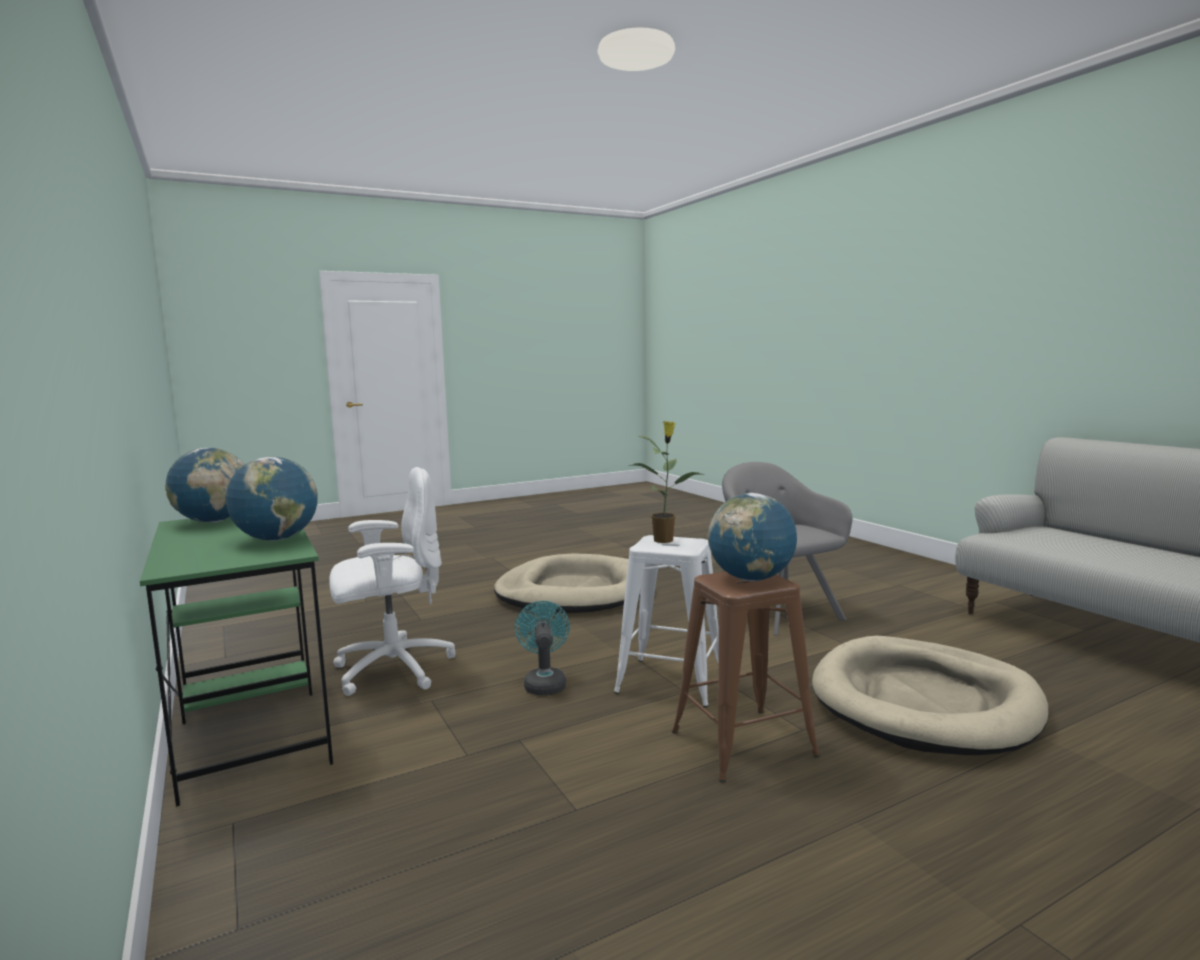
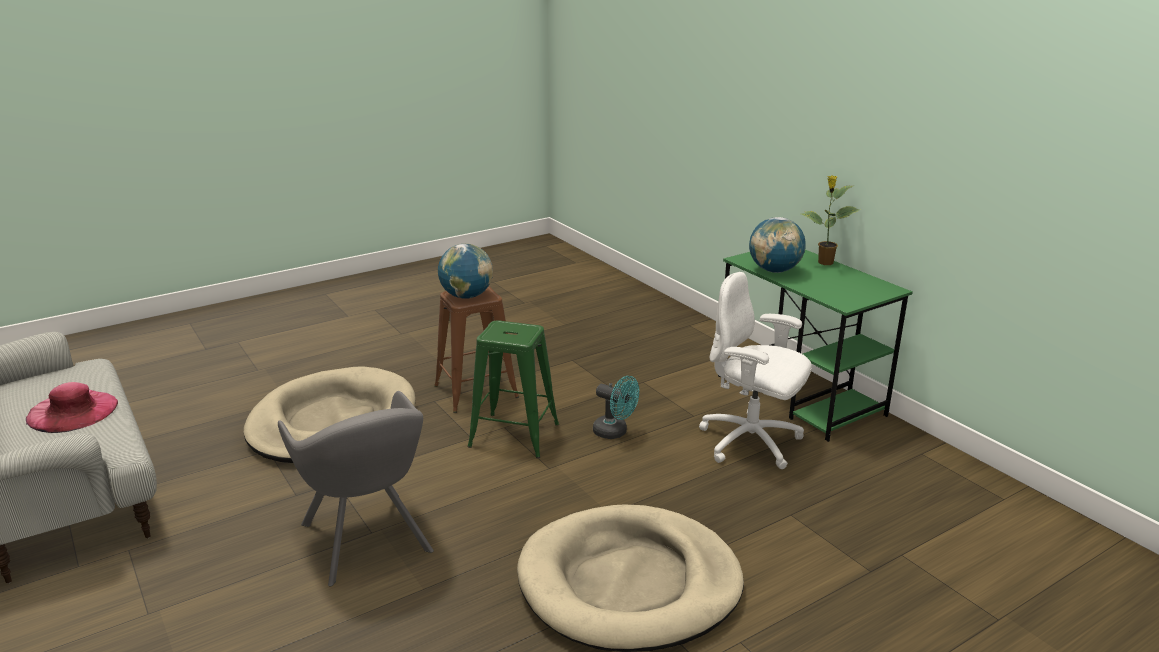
camera: 175 degrees right, 15 degrees up
(213, 521) = (866, 290): globe -> none
(392, 669) = (751, 443): white office chair -> white office chair turned 60 degrees clockwise
(544, 683) = (615, 432): turquoise fan -> turquoise fan turned 45 degrees counterclockwise
(664, 540) = (514, 336): potted plant -> potted plant (824, 263)
(671, 682) = (513, 435): white stool -> green stool
(1104, 552) = (72, 411): none -> pink hat

